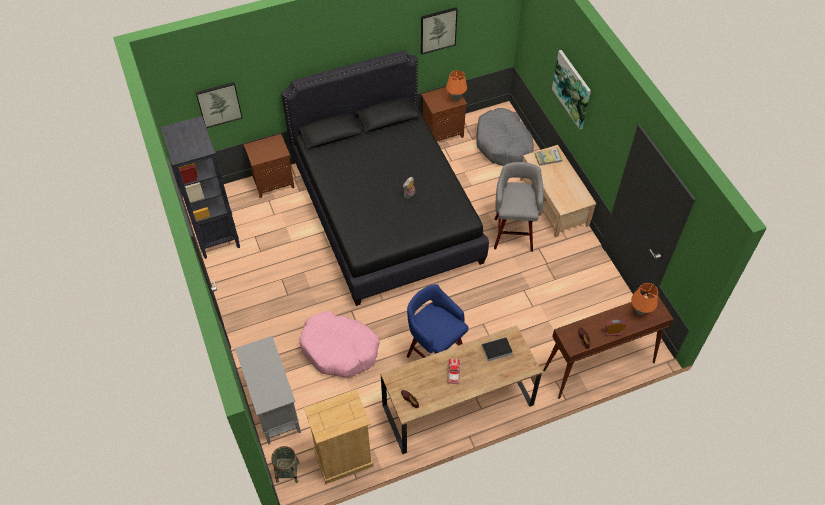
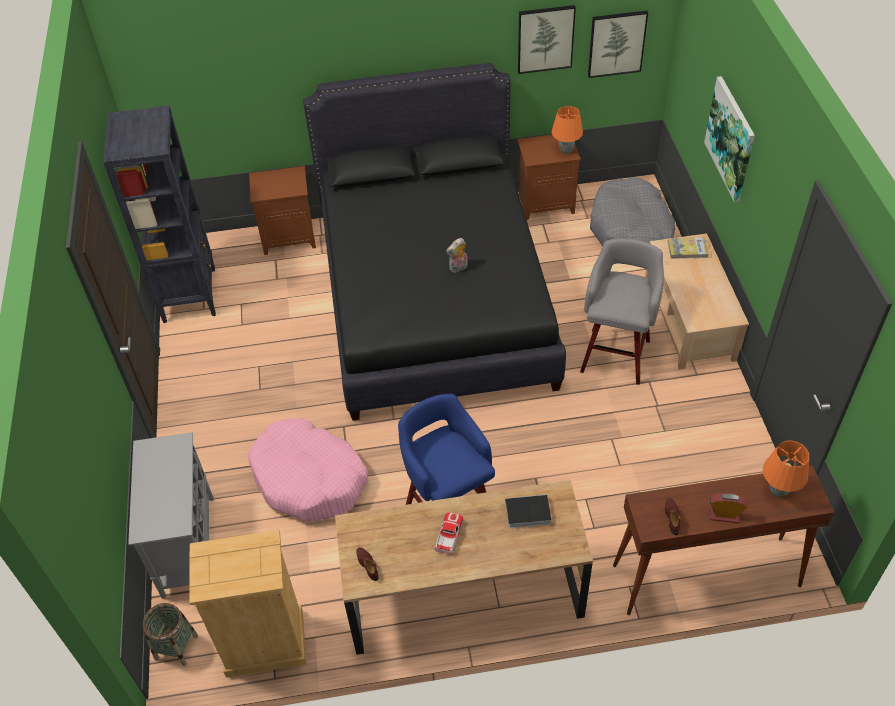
camera: 15 degrees right, 5 degrees down
(219, 104) = (211, 104): picture -> picture (616, 43)

